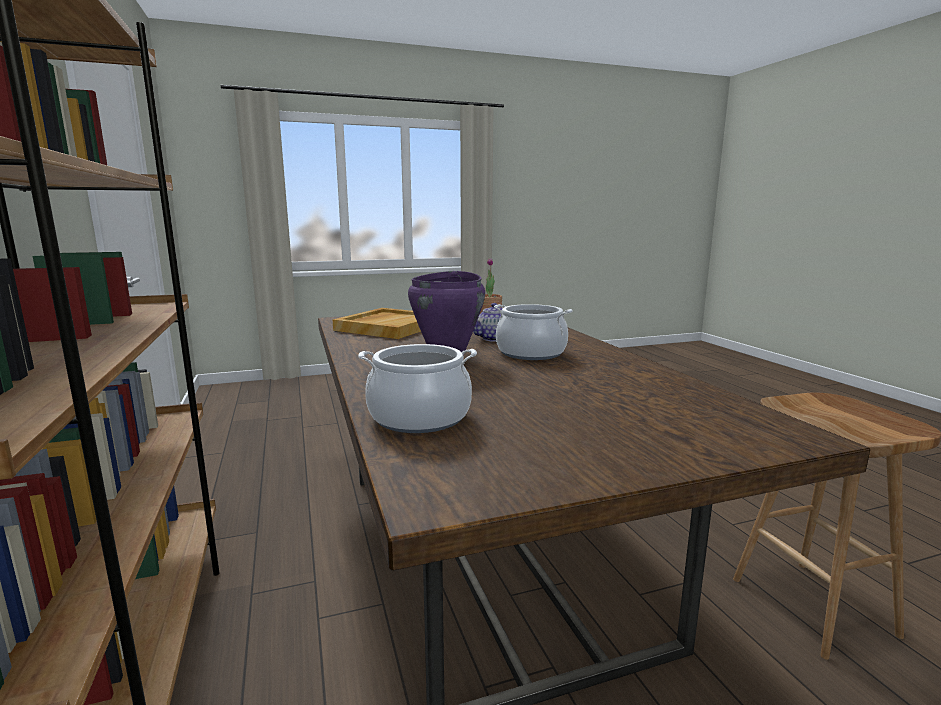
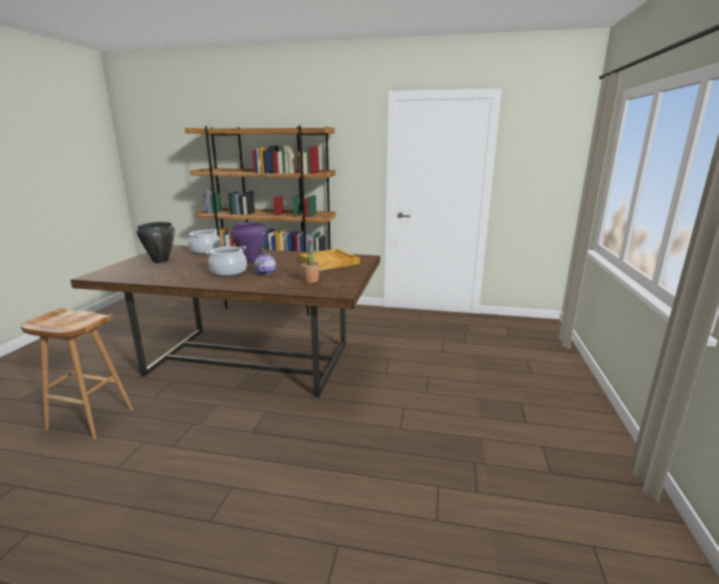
camera: 120 degrees right, 5 degrees up
(583, 425) = (160, 261): none -> black cooking pot

